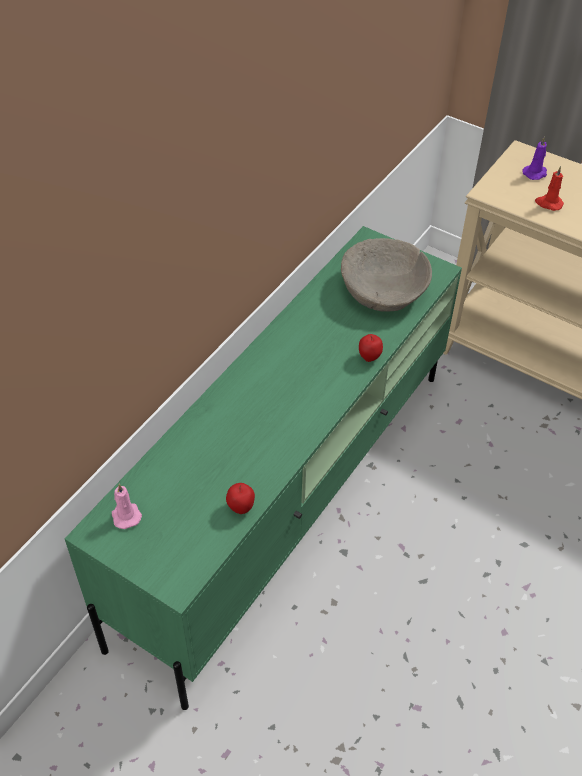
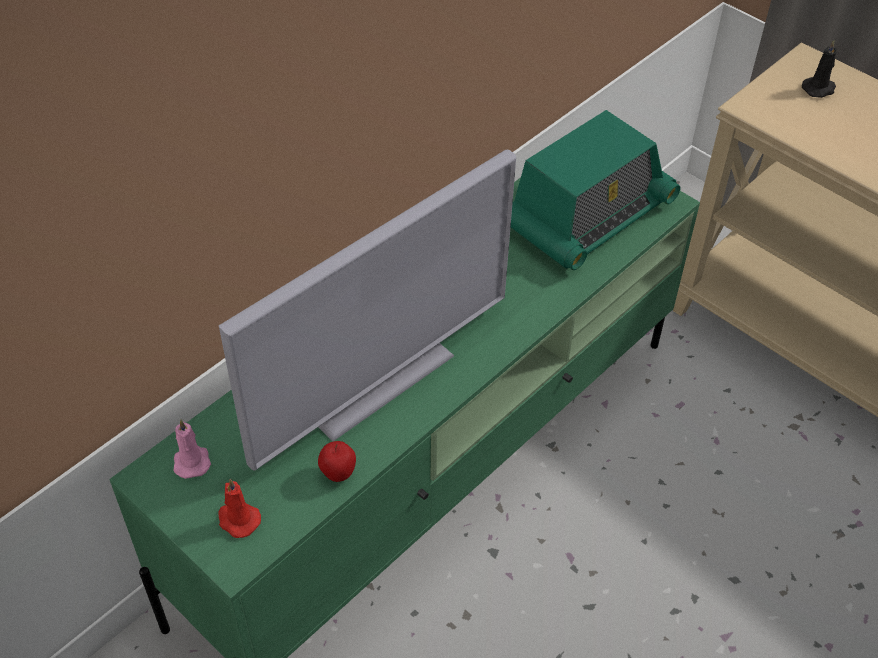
camera: 10 degrees right, 0 degrees up
(253, 433) = (376, 380): none -> television
(369, 358) = (549, 304): apple -> none
(383, 288) = (589, 217): beige bowl -> radio
(535, 173) = (819, 89): purple candle -> black candle
(548, 203) = (828, 130): red candle -> red candle (238, 519)

